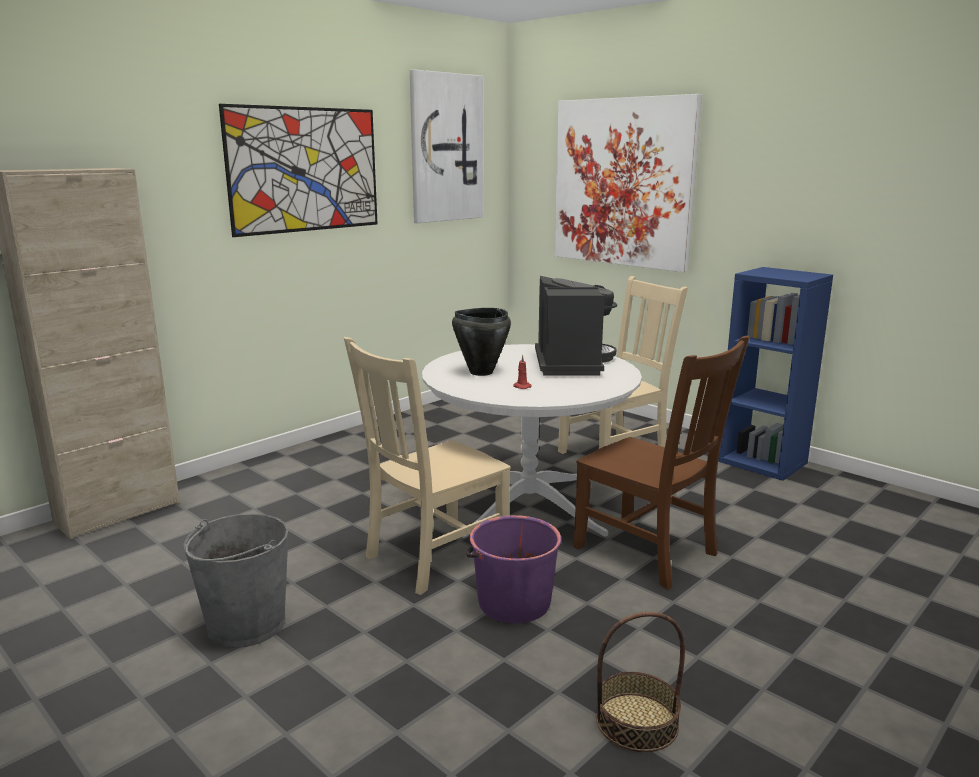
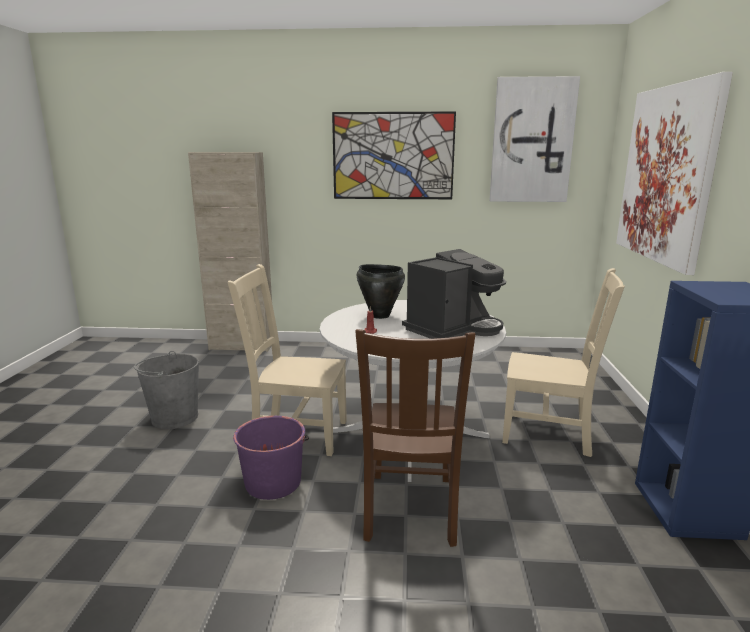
camera: 50 degrees right, 0 degrees up
(637, 722) = (171, 592): basket -> none

